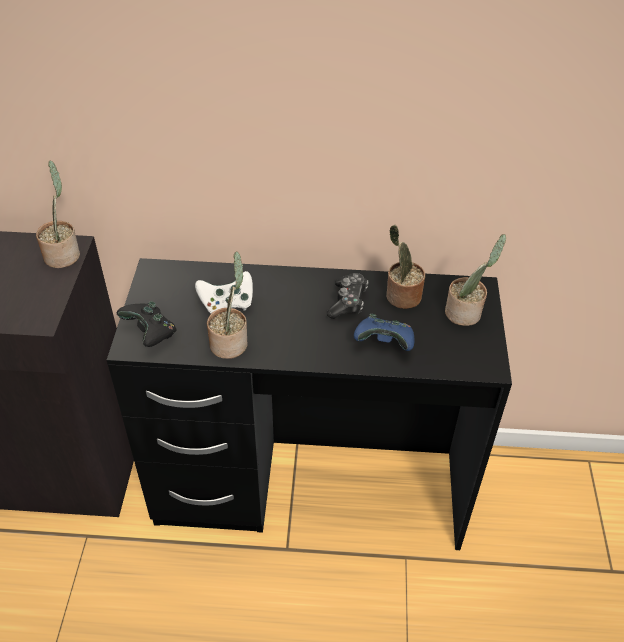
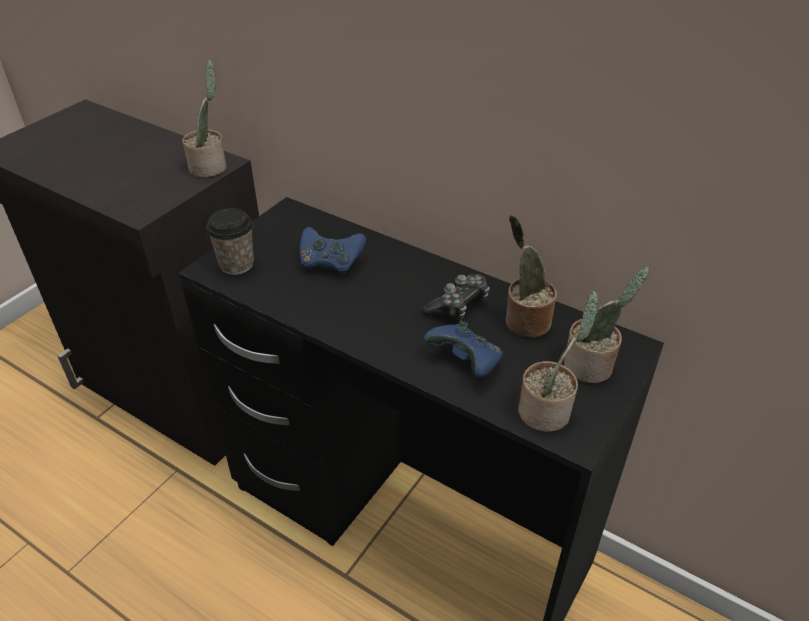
camera: 30 degrees right, 5 degrees down
(151, 334) = (236, 264): black game controller -> cup
(227, 304) = (330, 263): white game controller -> blue game controller
(230, 343) = (303, 300): potted plant -> potted plant (547, 410)

